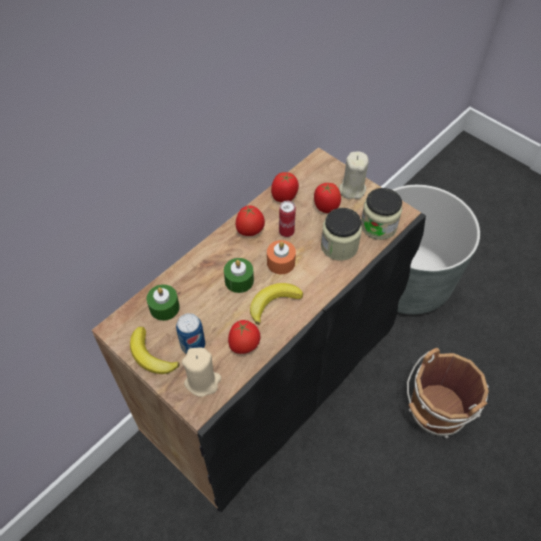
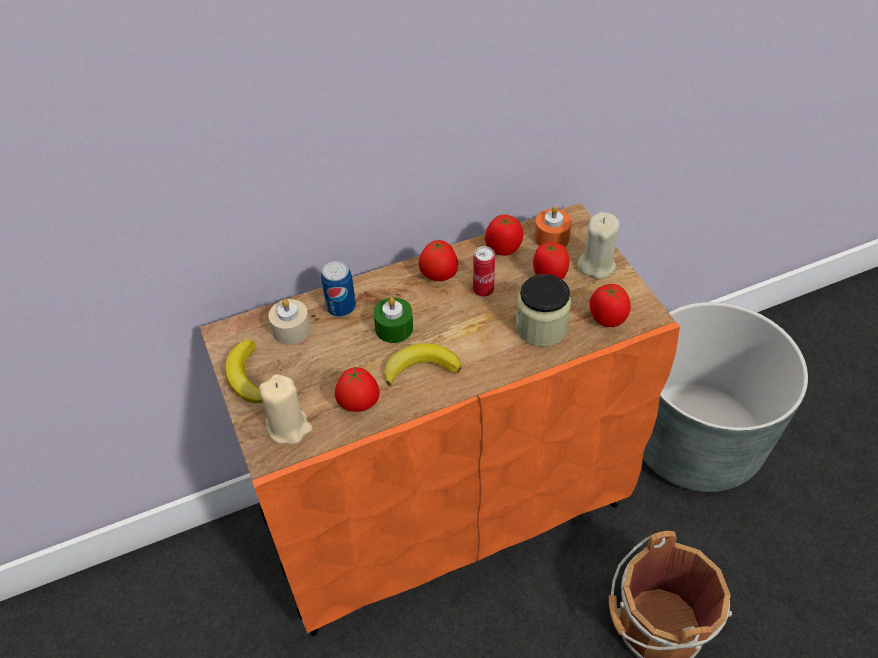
camera: 25 degrees right, 5 degrees down
(164, 307) = (291, 329): green candle -> beige candle
(193, 345) = (300, 382): can -> can (341, 307)
(270, 387) = (446, 510): black cabinet -> orange cabinet
(281, 262) = (456, 323): orange candle -> orange candle (551, 237)
(378, 226) = (606, 319): jar -> tomato

